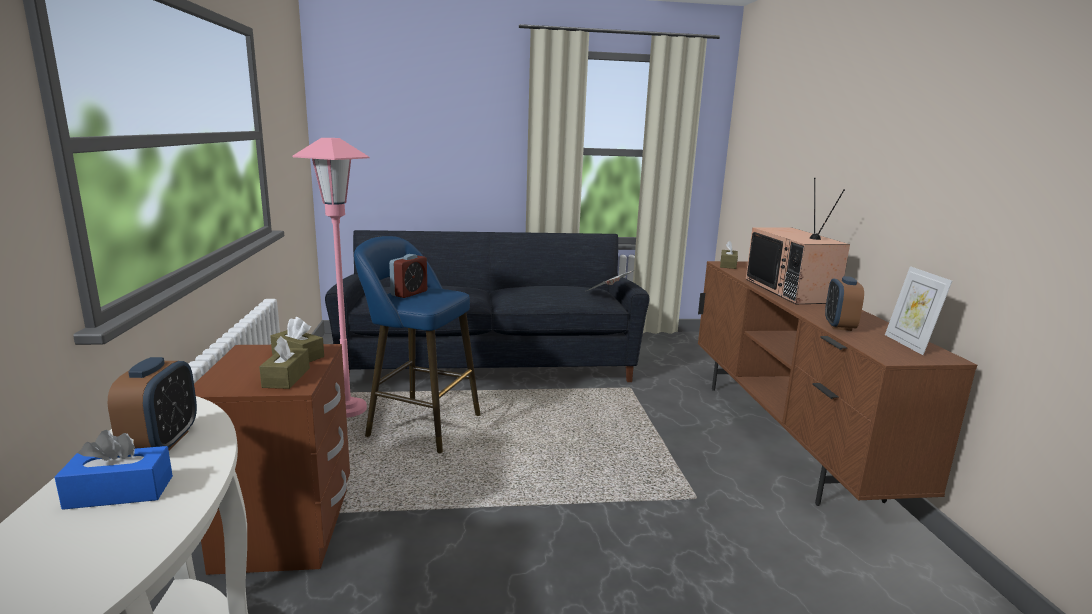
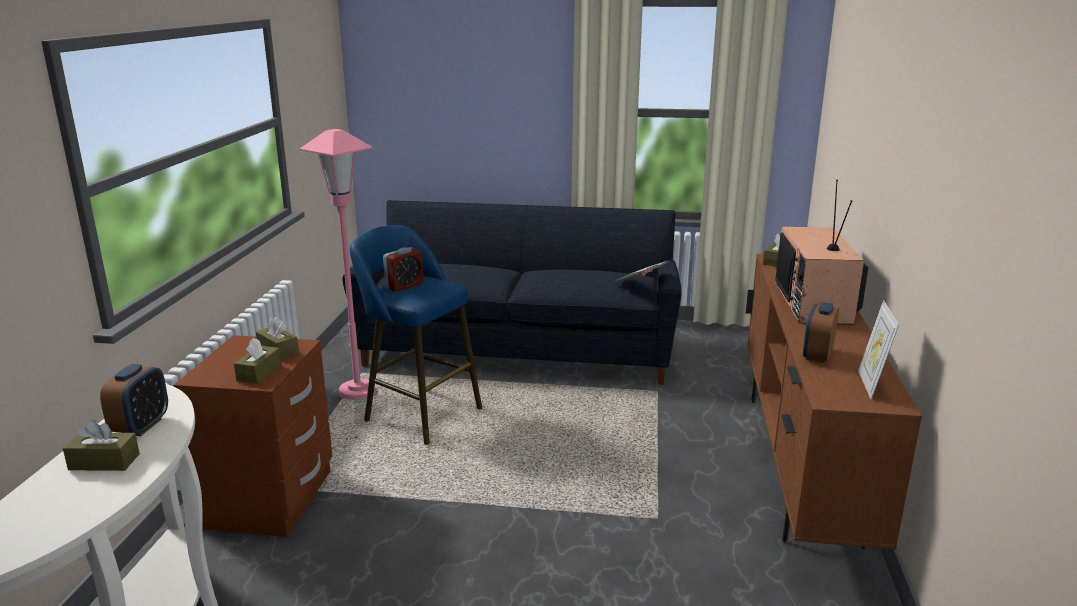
camera: 15 degrees right, 5 degrees up
(119, 492) = (104, 462): blue tissue box -> brown tissue box

